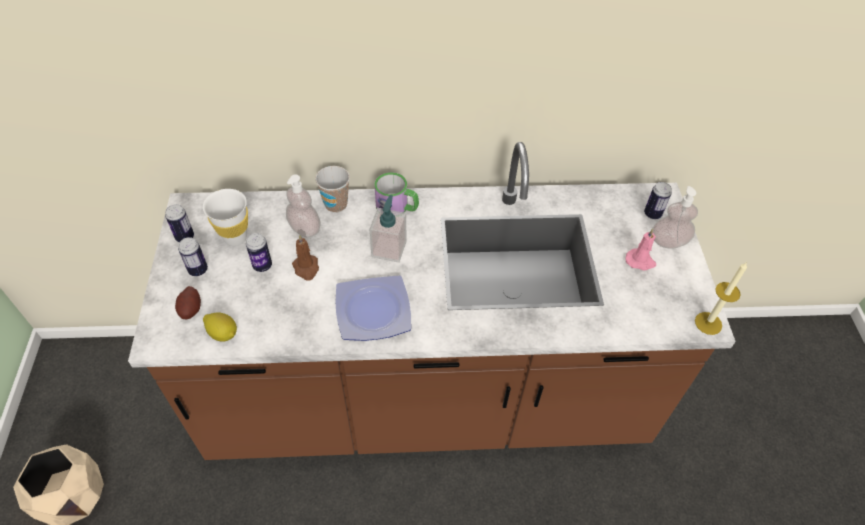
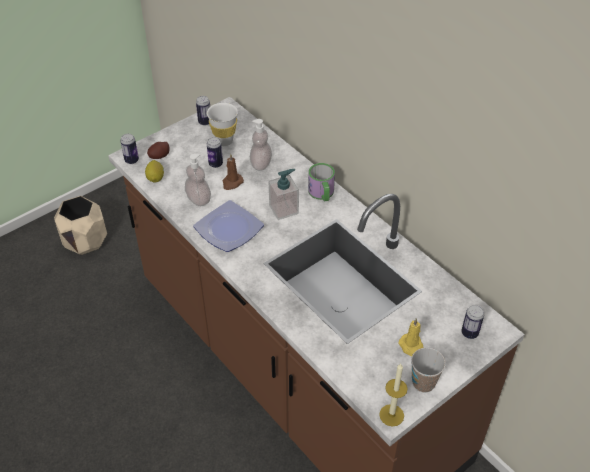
camera: 55 degrees right, 5 degrees down
(198, 270) = (187, 141): can -> can (131, 160)
(336, 204) = (294, 165): cup -> cup (423, 383)
(640, 261) = (411, 346): pink candle -> yellow candle
(668, 241) = (450, 355): soap dispenser -> soap dispenser (198, 199)

